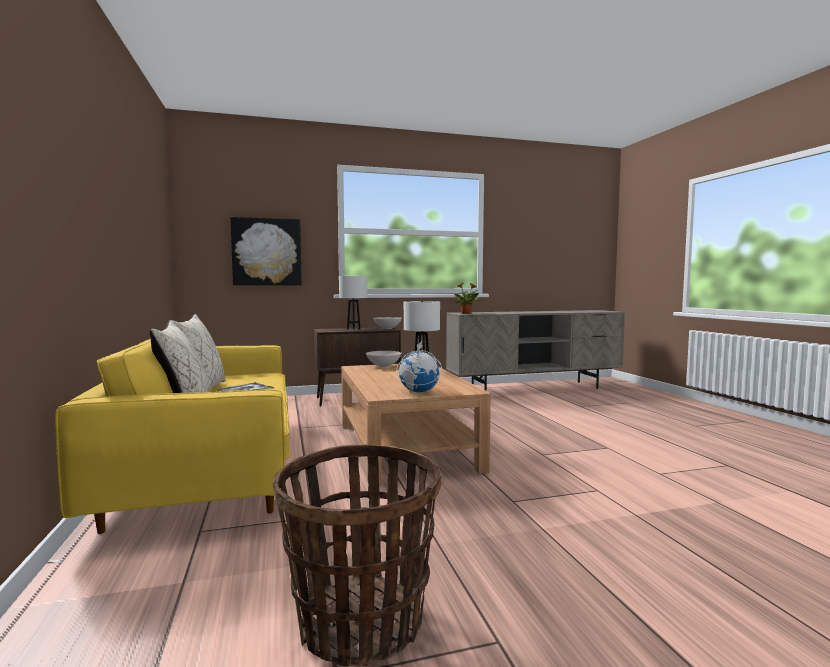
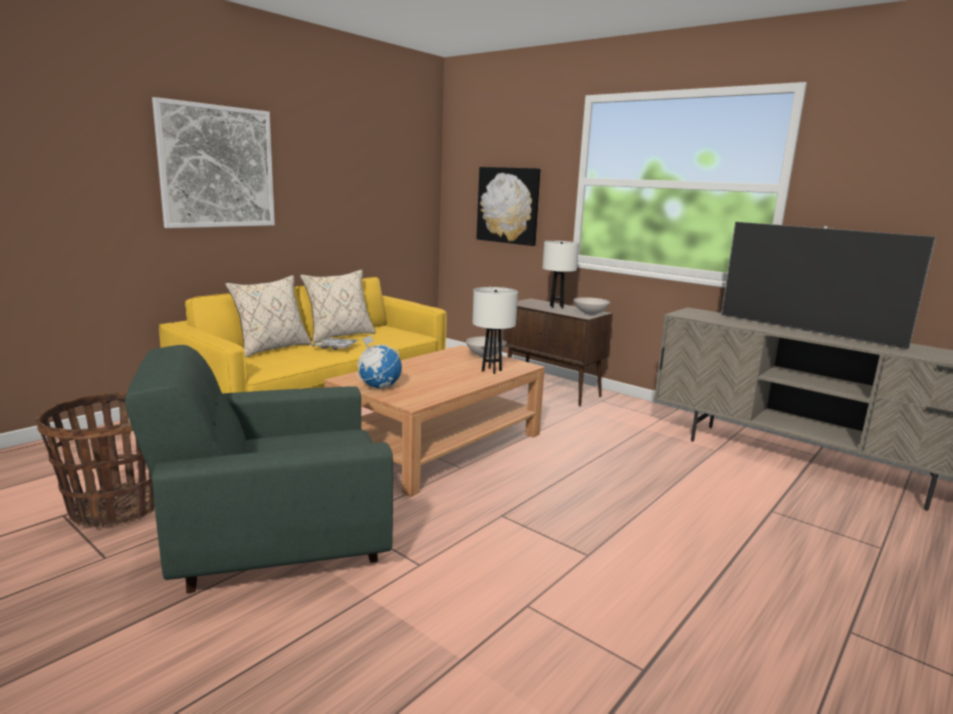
camera: 55 degrees right, 10 degrees up
(76, 174) = (217, 167): none -> picture
(466, 313) = (688, 314): potted plant -> none
(524, 312) = (806, 331): none -> television
(530, 535) = (274, 543): none -> green armchair

